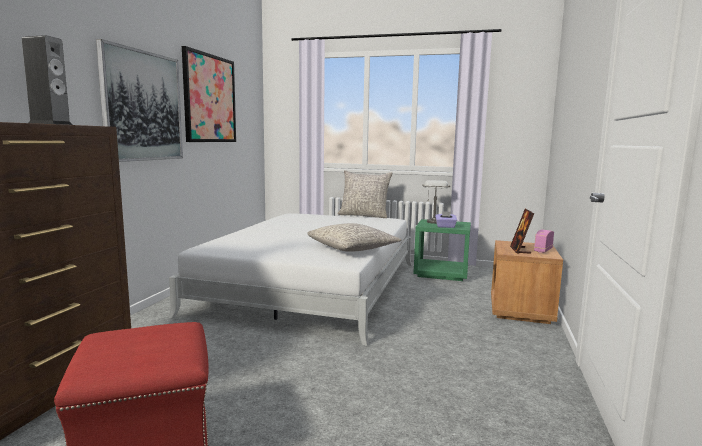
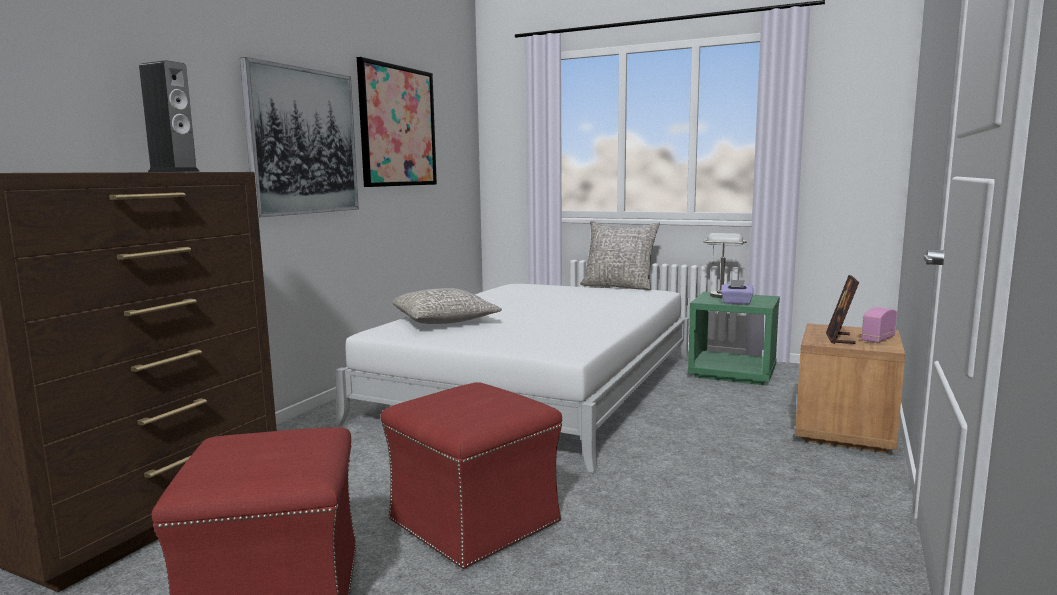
camera: 10 degrees right, 0 degrees up
(289, 385) = (473, 521): none -> red ottoman
(353, 248) = (584, 334): grey pillow -> grey pillow (445, 321)

